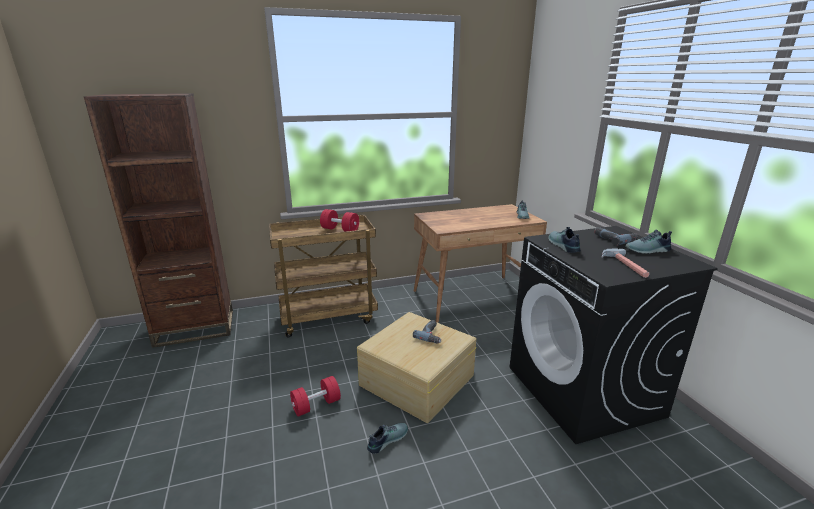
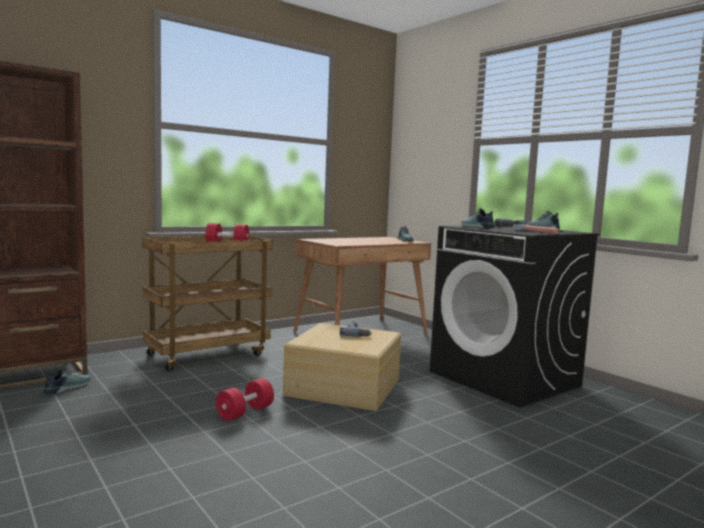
camera: 20 degrees left, 15 degrees down
(387, 439) = (342, 425): shoe -> shoe (66, 388)

